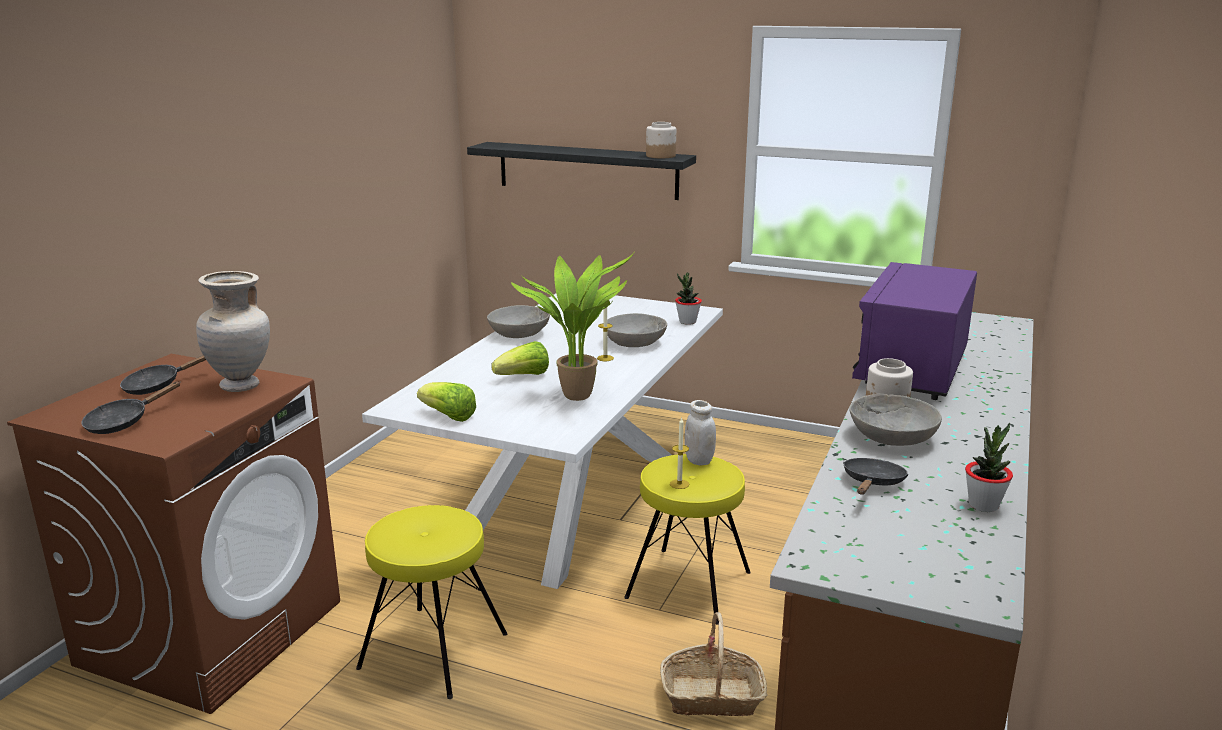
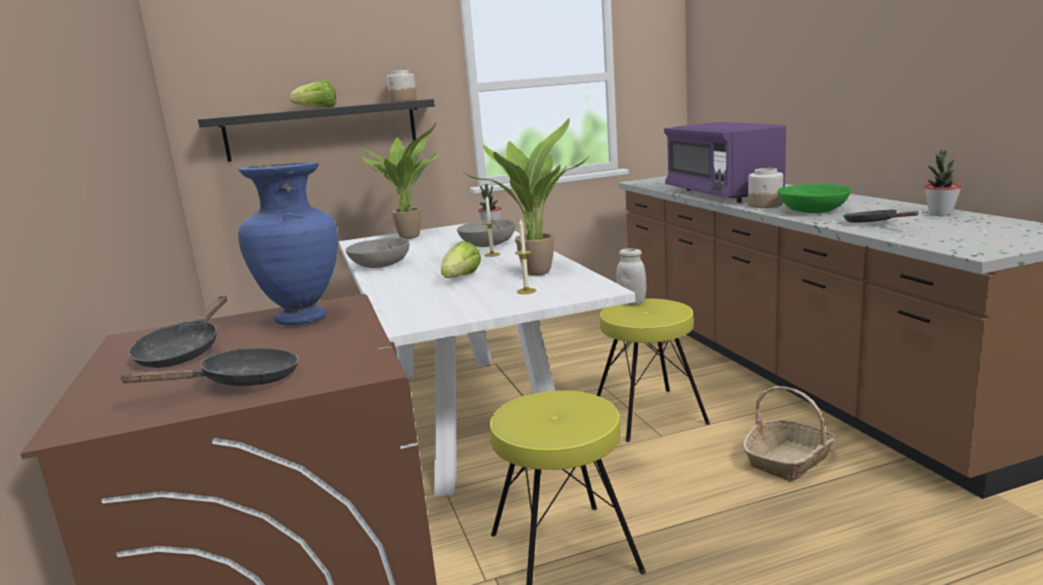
camera: 40 degrees left, 5 degrees down
(123, 422) = (241, 382): black frying pan -> black frying pan turned 120 degrees counterclockwise
(242, 386) = (303, 318): beige vase -> blue vase
(448, 416) = (473, 311): lettuce -> lettuce (318, 108)
(614, 306) = (412, 236): none -> potted plant
(679, 484) = (653, 316): candle -> candle (526, 291)
(891, 437) = (812, 211): grey bowl -> green bowl

